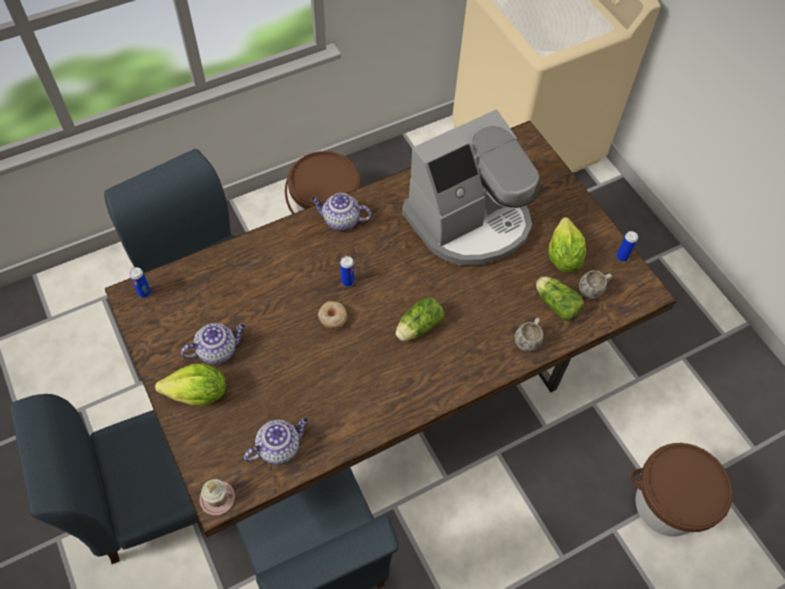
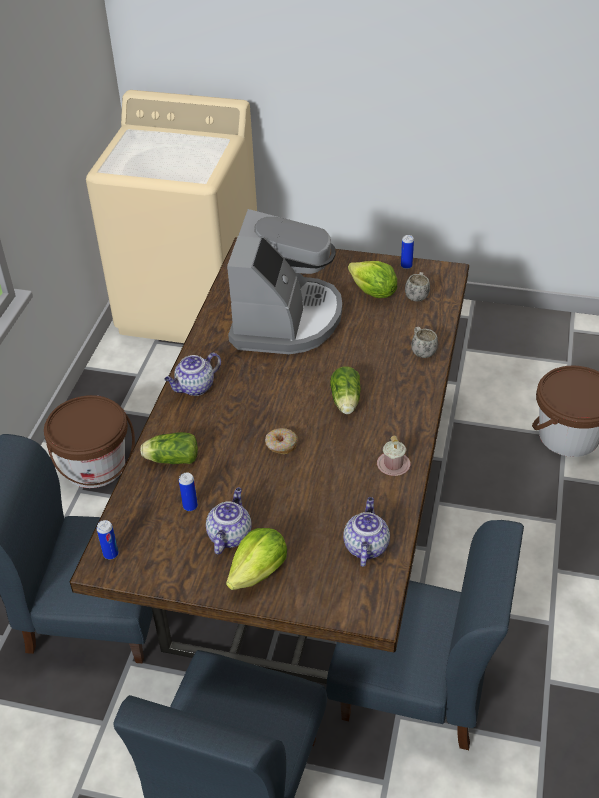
camera: 45 degrees left, 15 degrees down
(217, 498) = (372, 614): pink mug -> pink mug (393, 465)
(347, 282) = (258, 417): can -> can (190, 506)
(555, 303) = (407, 319): lettuce -> lettuce (170, 459)

